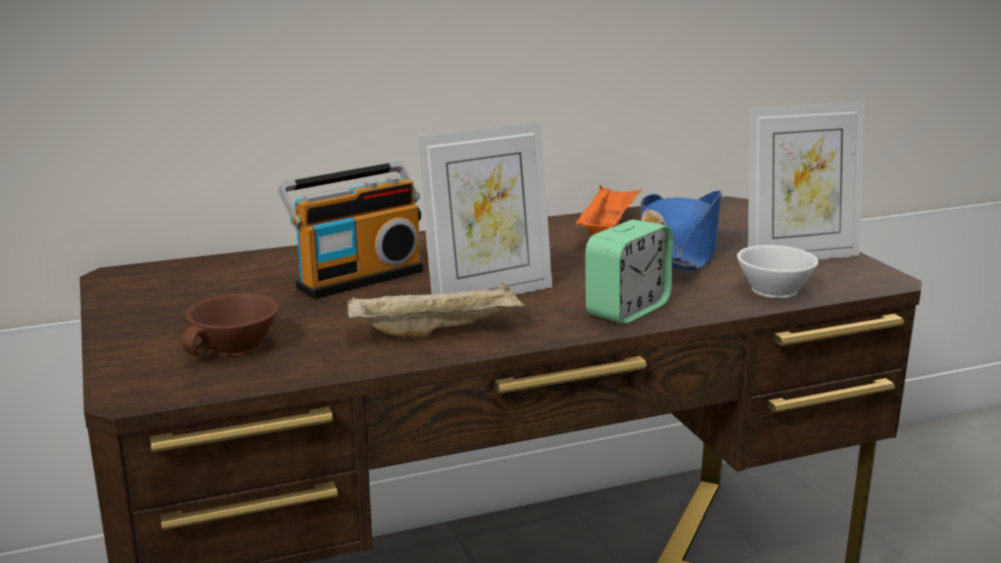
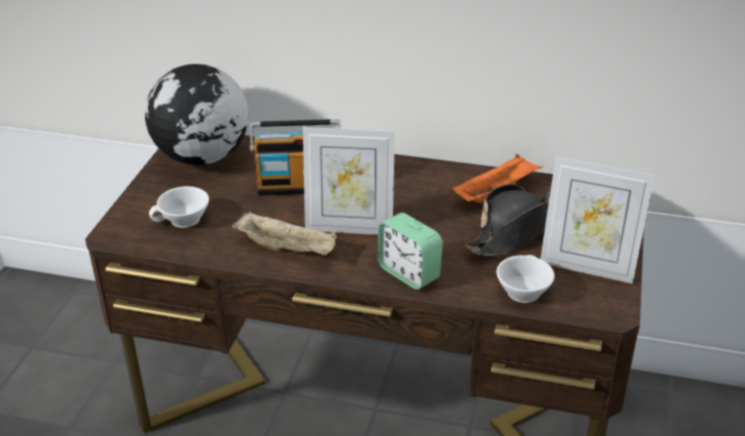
camera: 35 degrees right, 15 degrees up
(170, 287) = (202, 158): none -> globe
(235, 347) = (184, 220): brown cup -> white cup
(627, 310) = (409, 273): alarm clock -> alarm clock turned 60 degrees clockwise
(678, 250) = (514, 231): blue hat -> black hat

